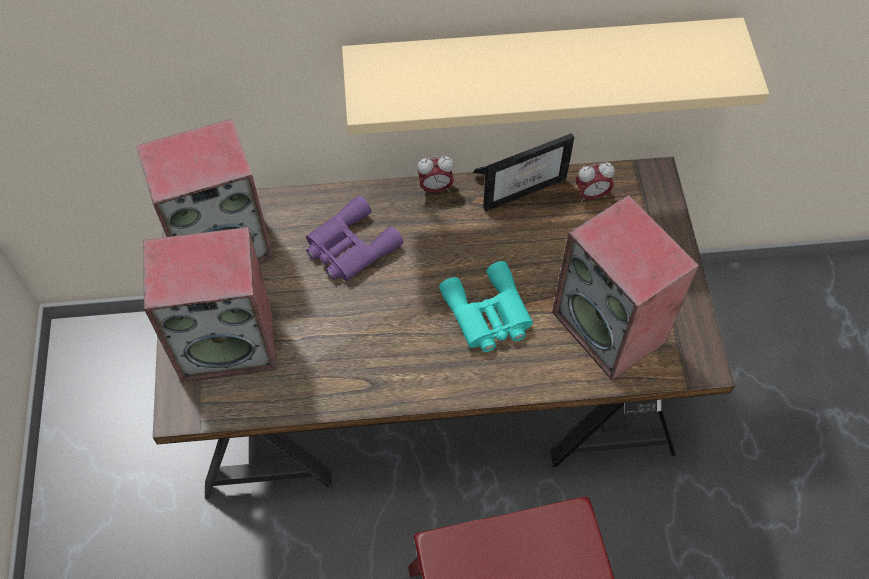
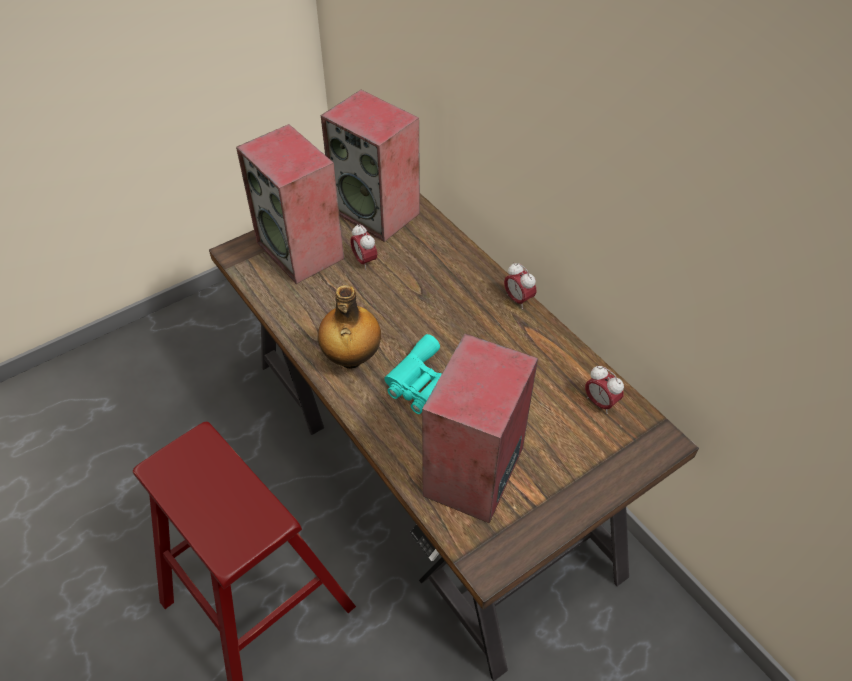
camera: 60 degrees right, 10 degrees down
(289, 290) = (364, 261): none -> alarm clock
(349, 247) = (424, 275): purple binoculars -> none
(416, 364) = (351, 358): none -> bottle
(522, 186) = (567, 351): picture frame -> none
(540, 63) = (623, 246): beige shelf -> none

